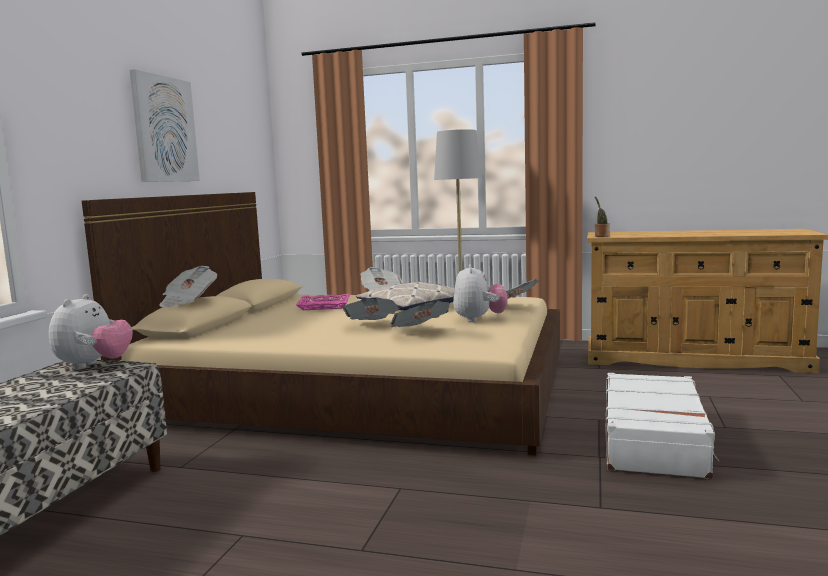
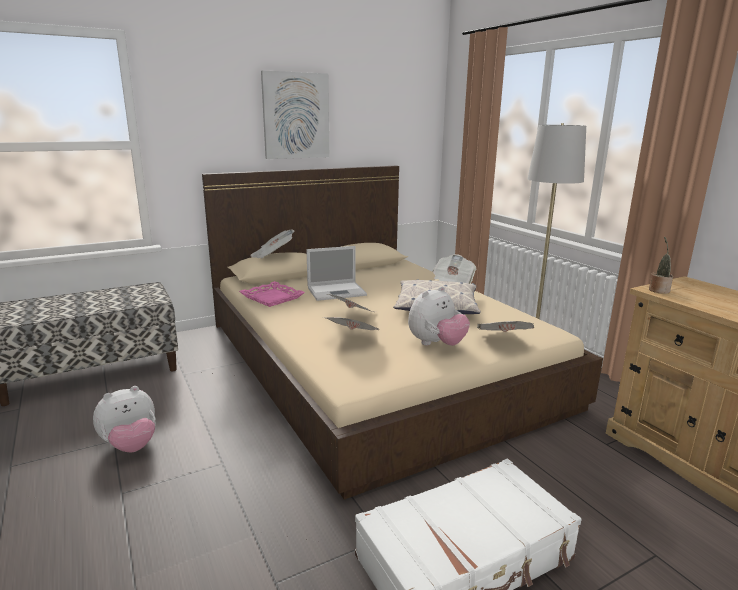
camera: 45 degrees right, 10 degrees up
(94, 366) = (150, 292): plush toy -> plush toy (131, 446)
(303, 319) = (337, 291): none -> laptop
(324, 306) = (387, 281): pink tray -> pink tray (272, 298)

